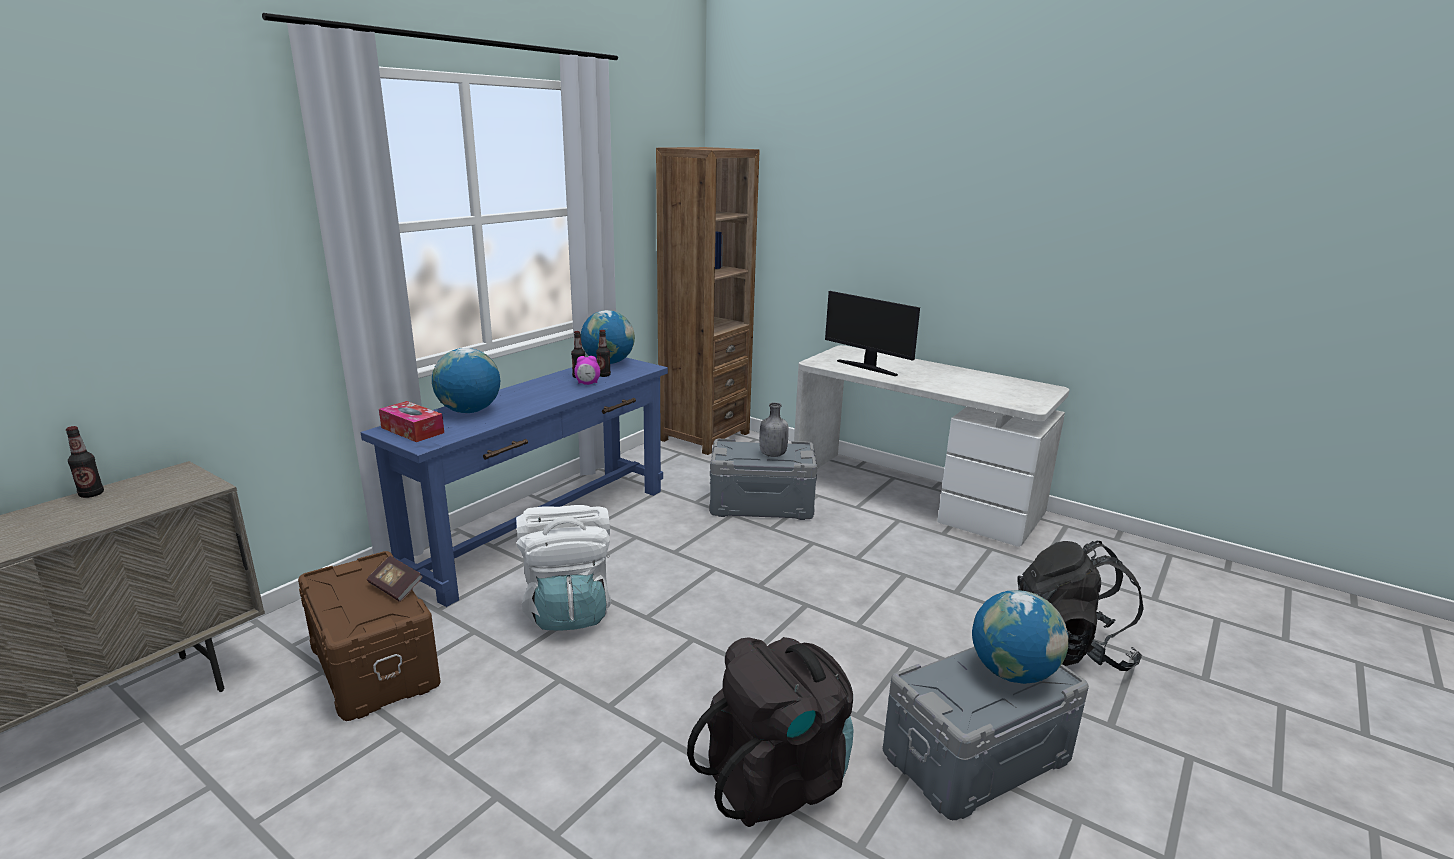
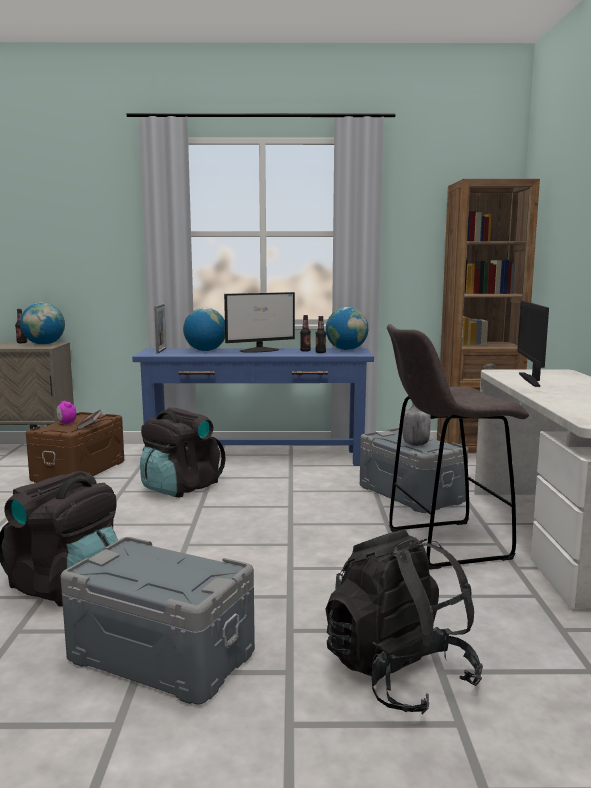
camera: 55 degrees right, 10 degrees down
(412, 430) = (161, 351): tissue box -> picture frame
(530, 390) = (260, 350): none -> monitor
(568, 609) = (180, 488): white backpack -> black backpack
(587, 384) = (297, 353): alarm clock -> alarm clock (66, 423)
(878, 539) = (444, 544): none -> grey stool
(1012, 673) = (181, 578): globe -> globe (44, 344)

